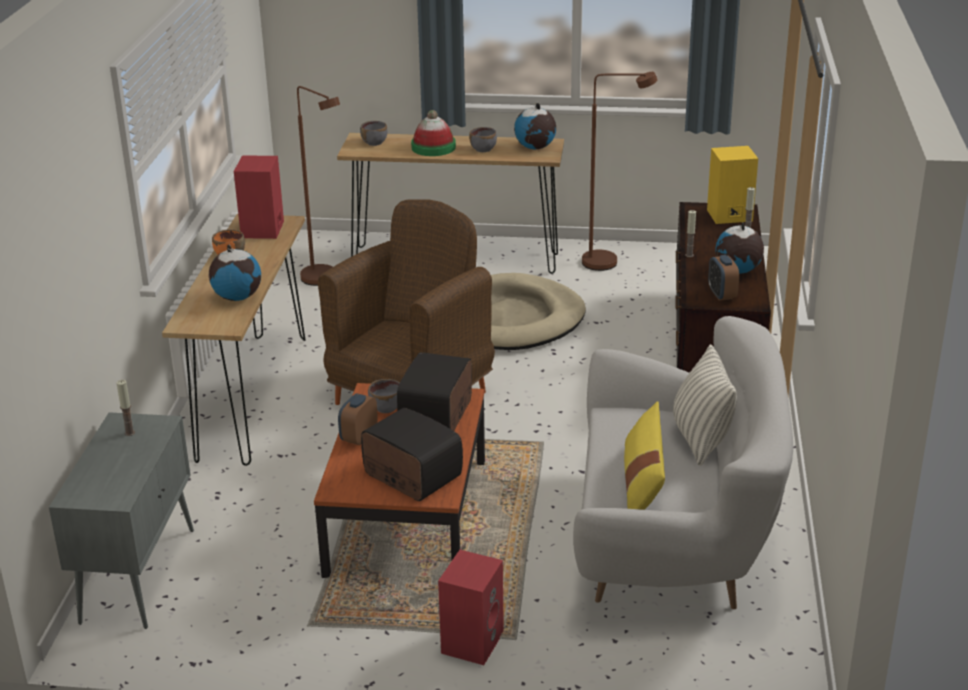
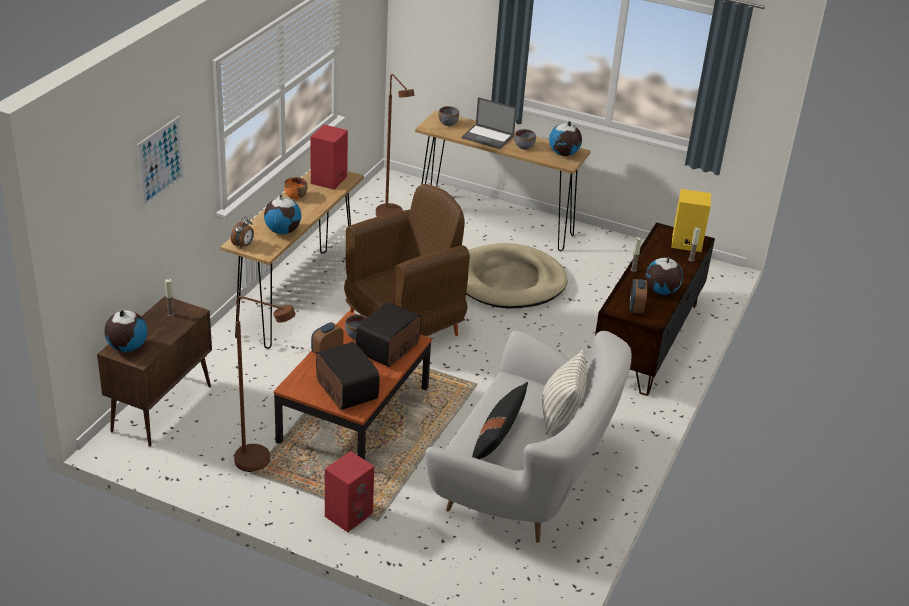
camera: 15 degrees right, 5 degrees up
(77, 213) = (161, 161): none -> picture
(89, 488) = (127, 347): none -> globe
(138, 574) = (162, 408): grey cabinet -> brown cabinet
(194, 324) = (243, 245): none -> alarm clock
(433, 147) = (488, 137): hat -> laptop
(609, 262) = (609, 252): brown floor lamp -> brown floor lamp (261, 463)
(642, 483) = (497, 437): yellow pillow -> black pillow

